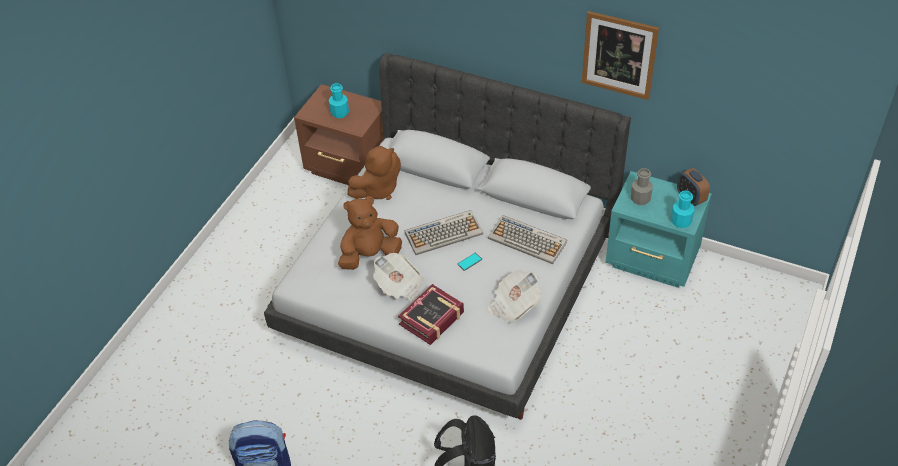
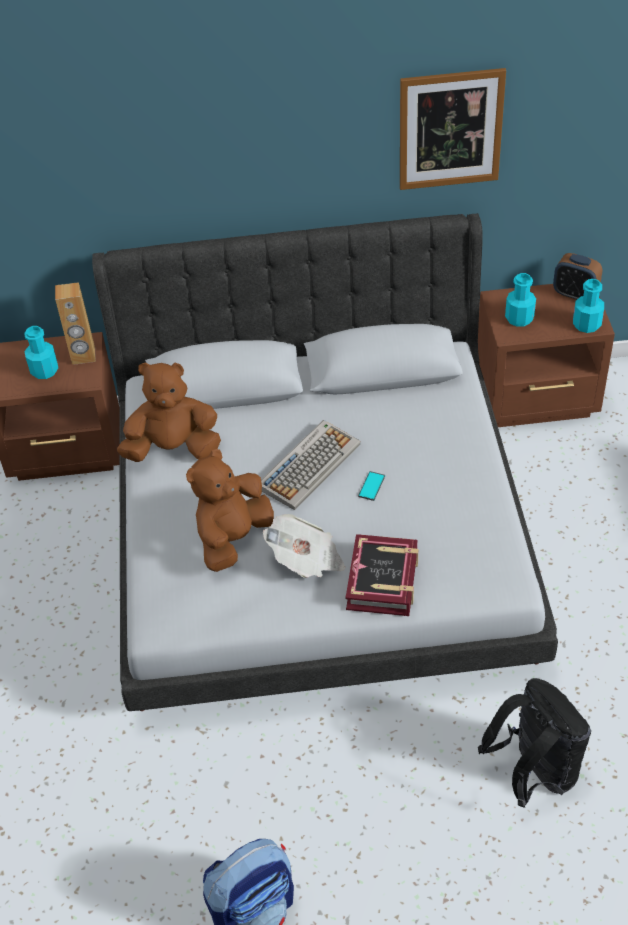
camera: 30 degrees left, 0 degrees up
(366, 113) = (83, 356): none -> brown speaker
(377, 189) = (173, 449): brown plush toy -> brown plush toy turned 120 degrees counterclockwise
(513, 305) = (470, 514): newspaper -> none
(528, 240) = (422, 427): keyboard -> none
(640, 198) = (519, 318): grey bottle -> turquoise bottle
(653, 261) = (538, 399): turquoise nightstand -> brown nightstand

